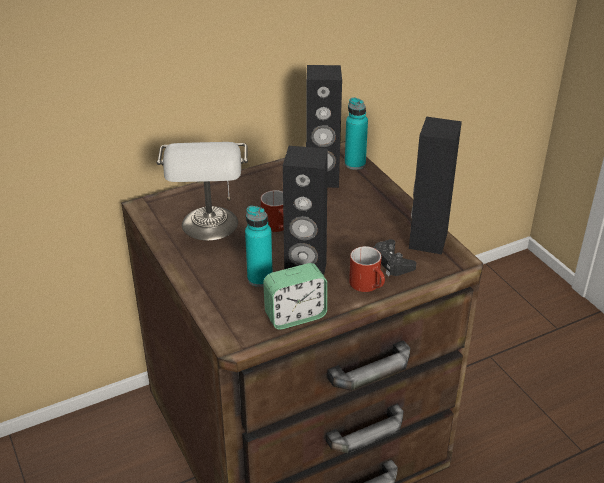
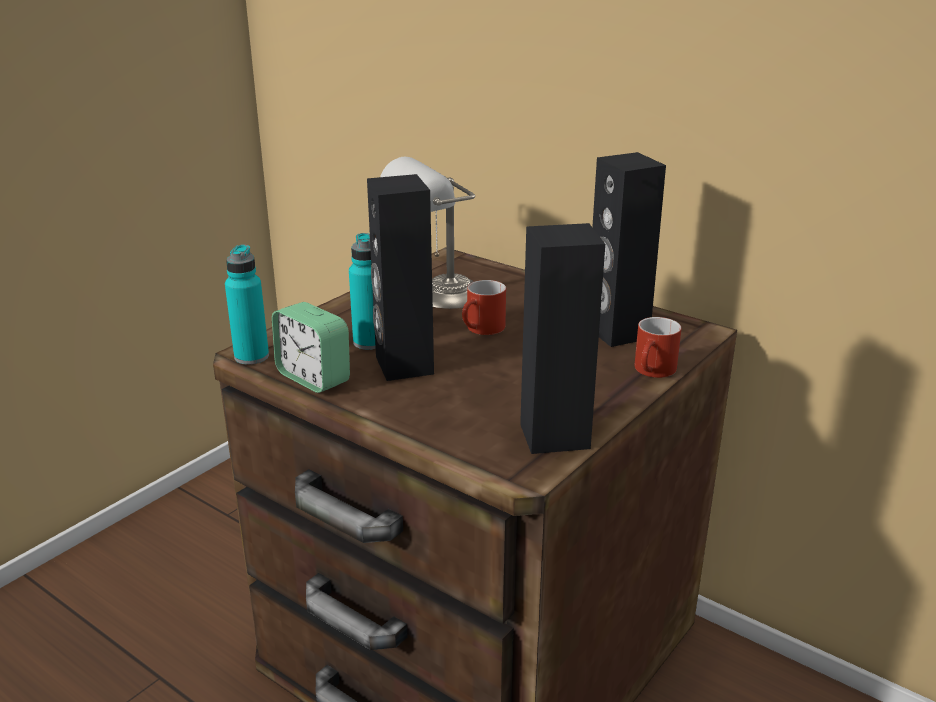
camera: 65 degrees right, 10 degrees down
(355, 164) = (682, 345): turquoise bottle -> turquoise bottle (251, 357)
(369, 285) = (410, 412): red mug -> red mug (653, 372)
(391, 262) = (474, 418): black game controller -> none

